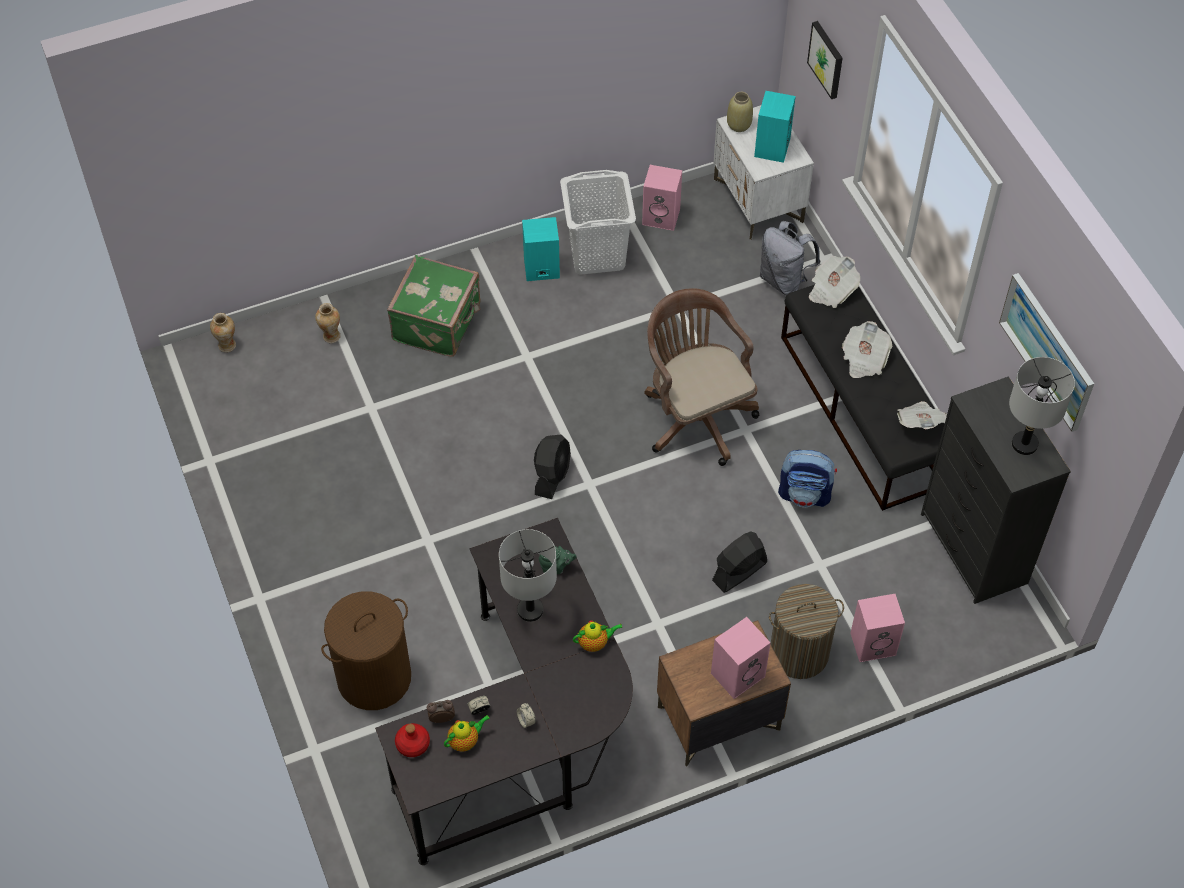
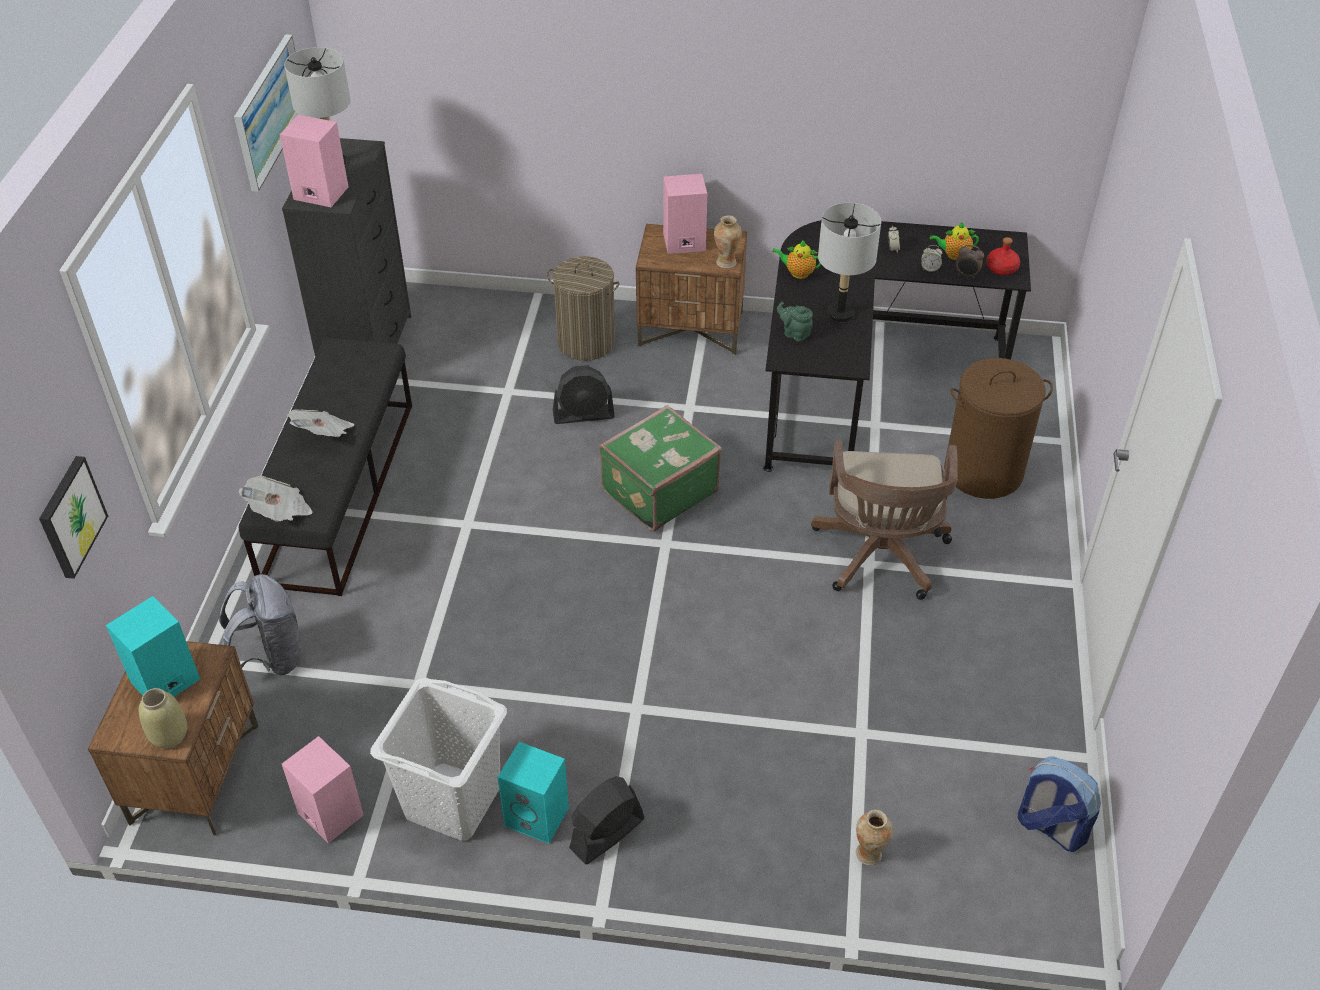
camera: 150 degrees left, 10 degrees down
(227, 346) = (1021, 910): vase -> vase (726, 262)
(438, 323) = (717, 804): green suitcase -> green suitcase (658, 490)
(552, 475) = (698, 568): black fan -> black fan (606, 834)
(695, 415) = (504, 560): brown office chair -> brown office chair (880, 557)
(758, 201) = (195, 773): white nightstand -> brown nightstand
(805, 494) = (466, 446): backpack -> backpack (1049, 827)
(874, 643) = (519, 325): pink speaker -> pink speaker (319, 193)
(919, 423) = (337, 363): newspaper -> none

